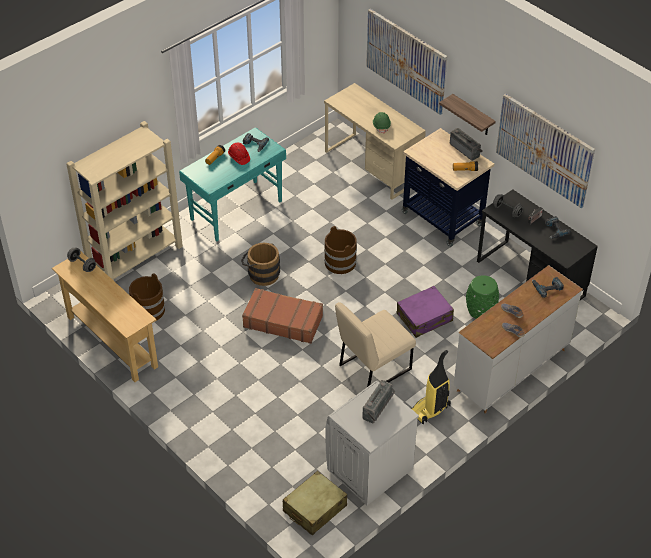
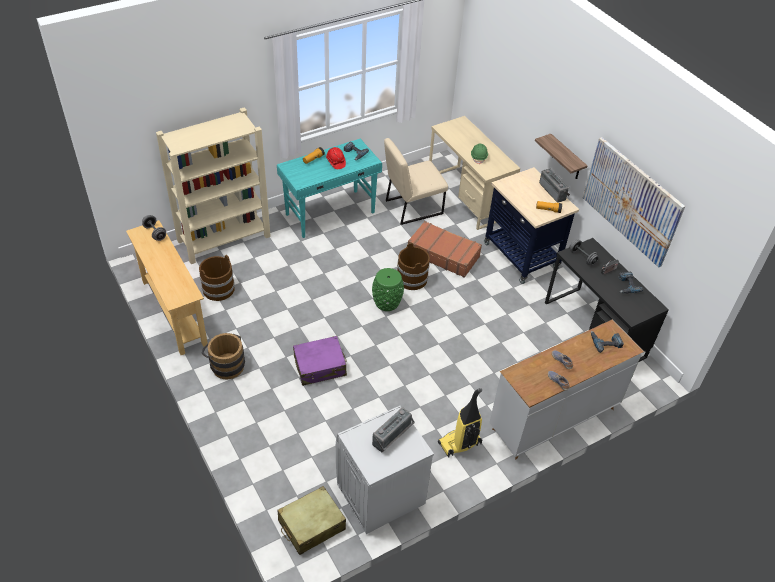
camera: 10 degrees right, 0 degrees up
(261, 273) = (334, 275): brown bucket -> brown bucket (226, 364)
(283, 321) = (340, 324): brown suitcase -> brown suitcase (443, 254)
(373, 367) = (414, 388): beige chair -> beige chair (412, 207)
(406, 60) = (512, 96): picture -> none
(424, 317) = (479, 347): purple suitcase -> purple suitcase (320, 366)
(480, 311) = (536, 352): green stool -> green stool (387, 302)

